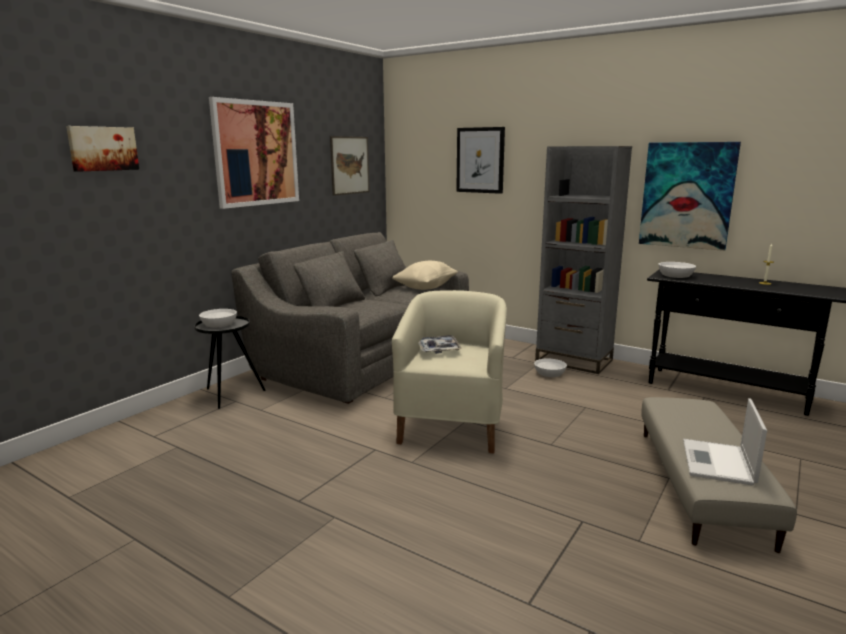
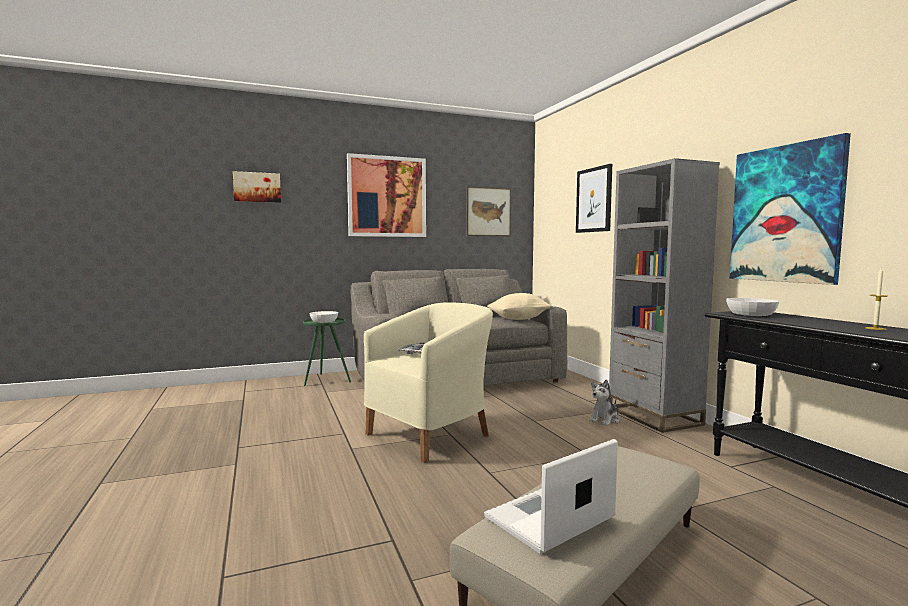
camera: 35 degrees right, 10 degrees down
(230, 394) = (326, 380): black side table -> green side table
(550, 373) = (605, 420): white bowl -> plush toy

